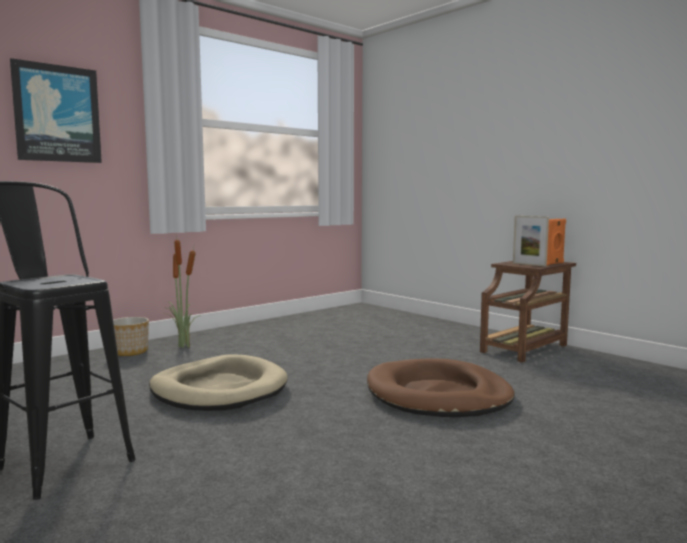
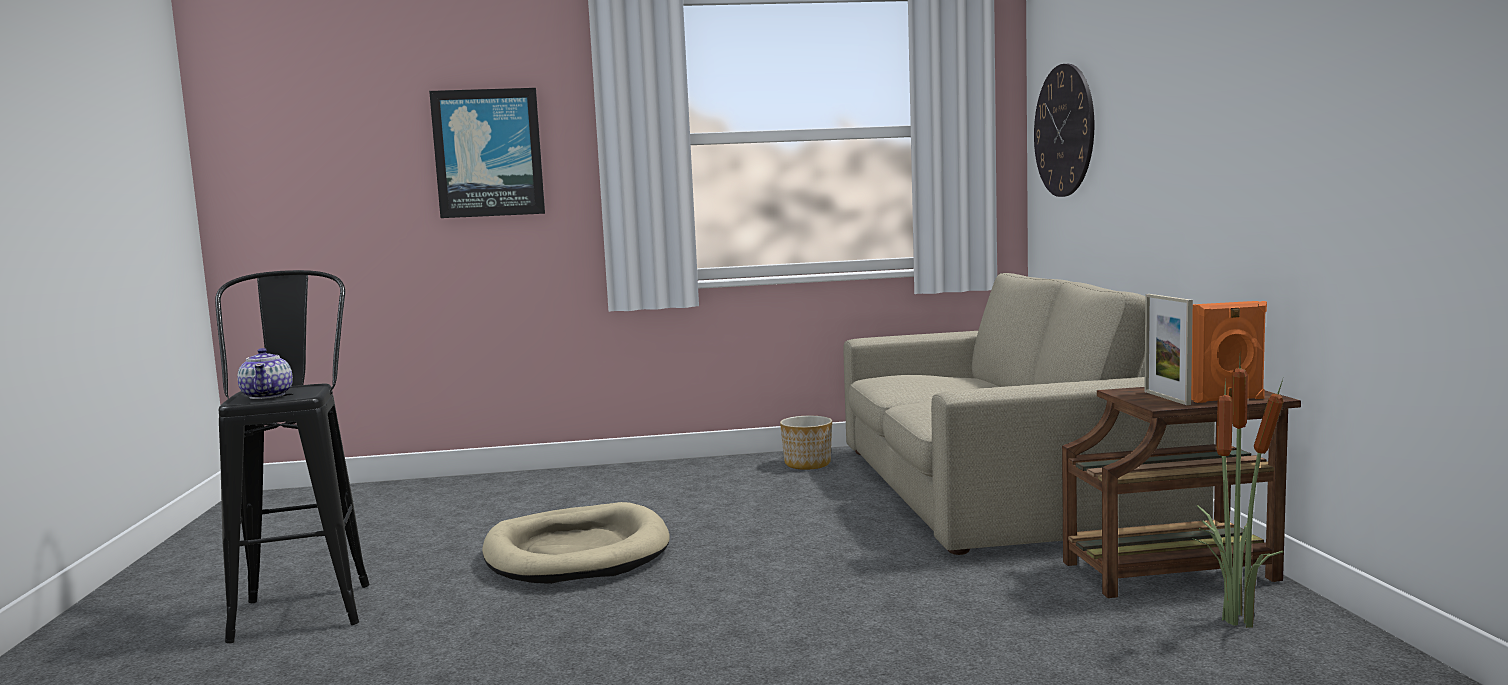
camera: 35 degrees right, 0 degrees up
(50, 282) = (268, 395): none -> teapot
(130, 351) = (571, 479): planter -> planter (807, 464)
(183, 346) = (640, 479): potted plant -> potted plant (1234, 621)
(391, 326) = (994, 487): none -> beige sofa
(397, 140) = (1064, 131): none -> wall clock
(438, 395) = (841, 625): brown dog bed -> none

